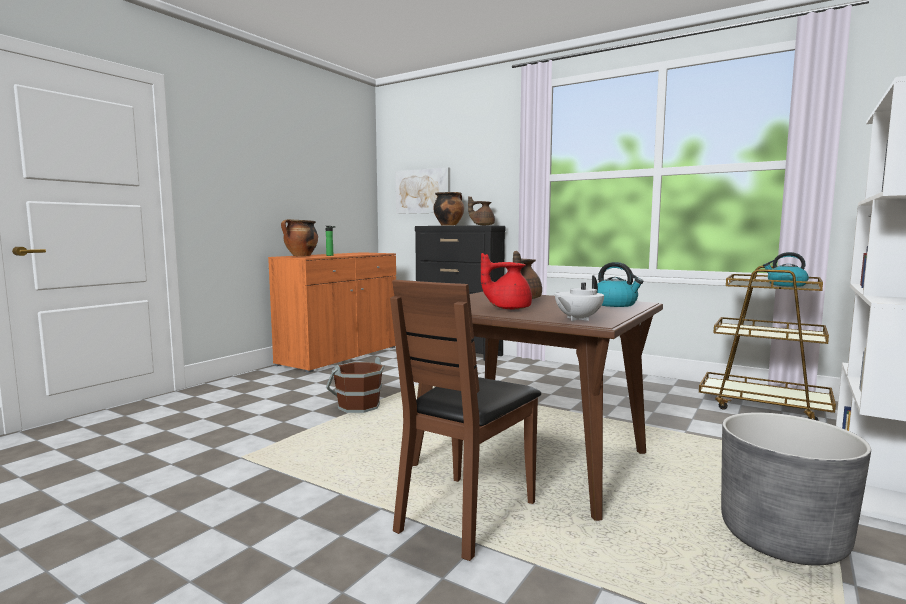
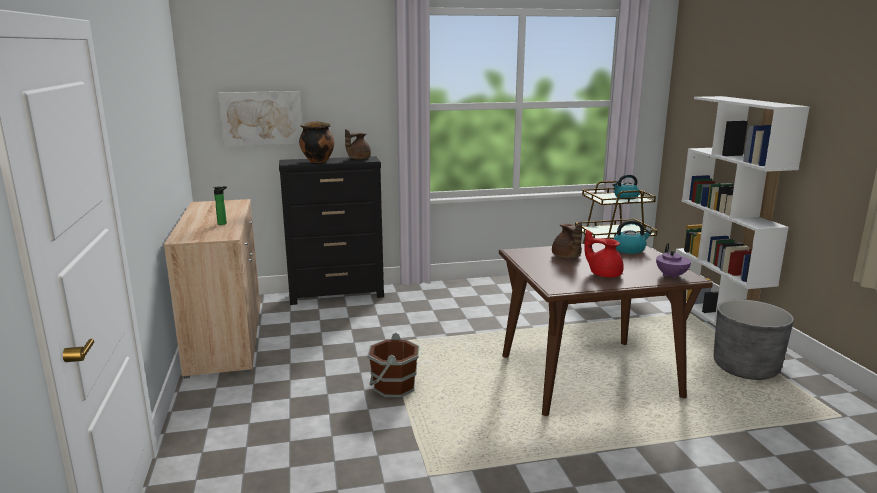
camera: 45 degrees left, 10 degrees up
(301, 256) = (196, 233): cooking pot -> none
(340, 356) = (226, 338): orange cabinet -> beige cabinet
(466, 514) = (636, 429): brown chair -> none
(508, 308) = (604, 274): red teapot -> red teapot turned 90 degrees clockwise
(577, 319) = (671, 276): white teapot -> purple teapot

